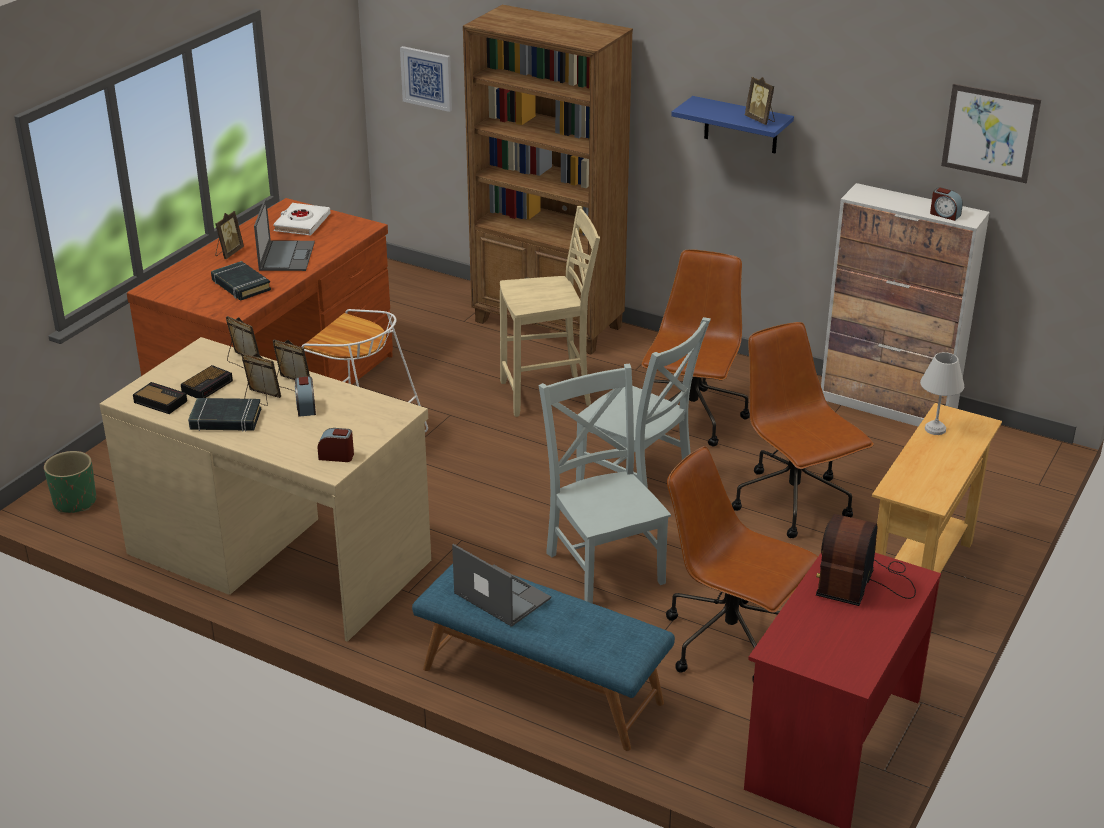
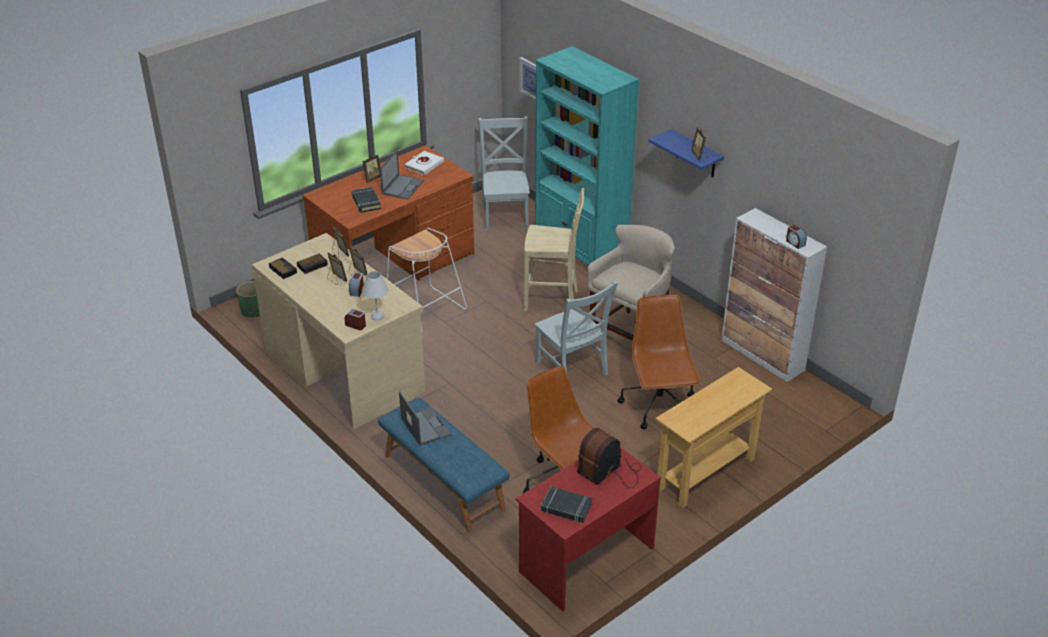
camera: 20 degrees right, 5 degrees up
(225, 420) = (310, 289): black book -> black book (566, 508)
(548, 325) = (581, 252): brown bookcase -> turquoise bookcase
(604, 564) = (521, 418): grey chair -> grey chair (505, 215)
(691, 419) = (631, 336): brown office chair -> beige stool
(936, 429) = (725, 384): white table lamp -> white table lamp (378, 316)
(990, 133) = (830, 196): picture -> none

